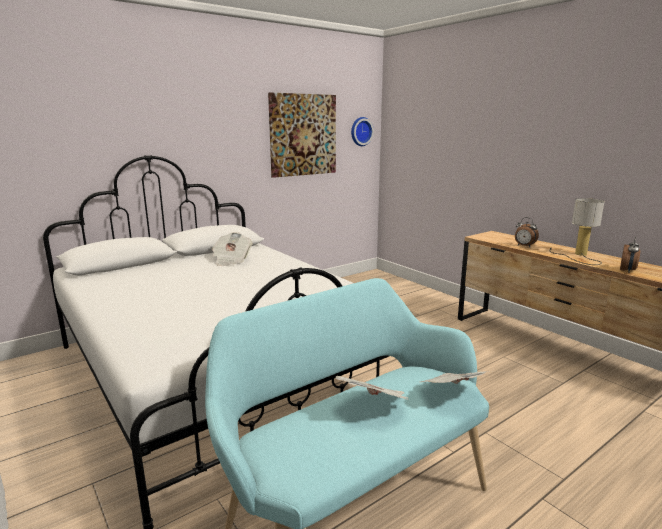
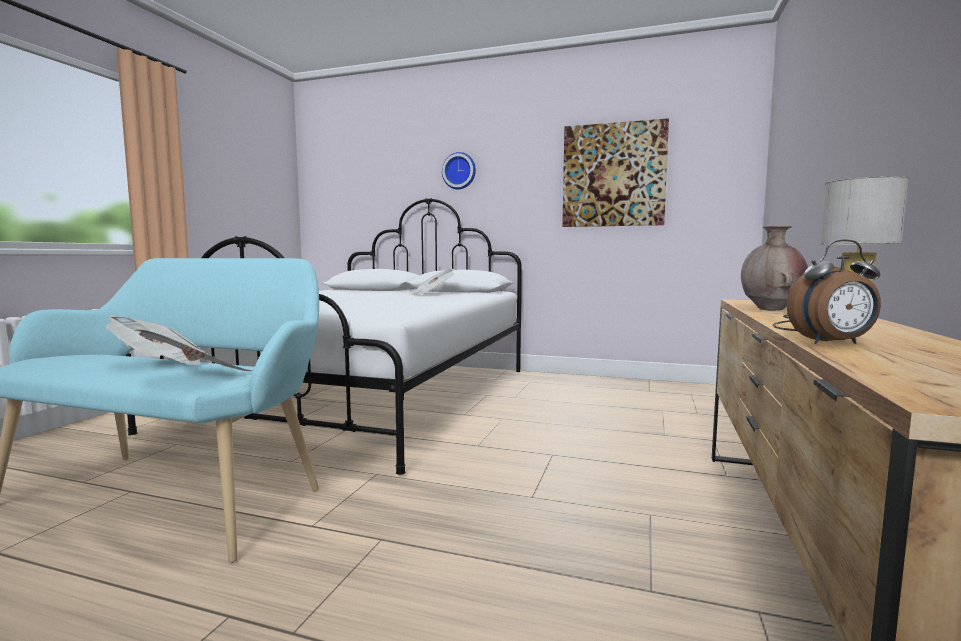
camera: 55 degrees right, 10 degrees down
(360, 131) = (719, 167): wall clock -> wall clock (459, 171)
(524, 246) = (771, 310): alarm clock -> brown vase

